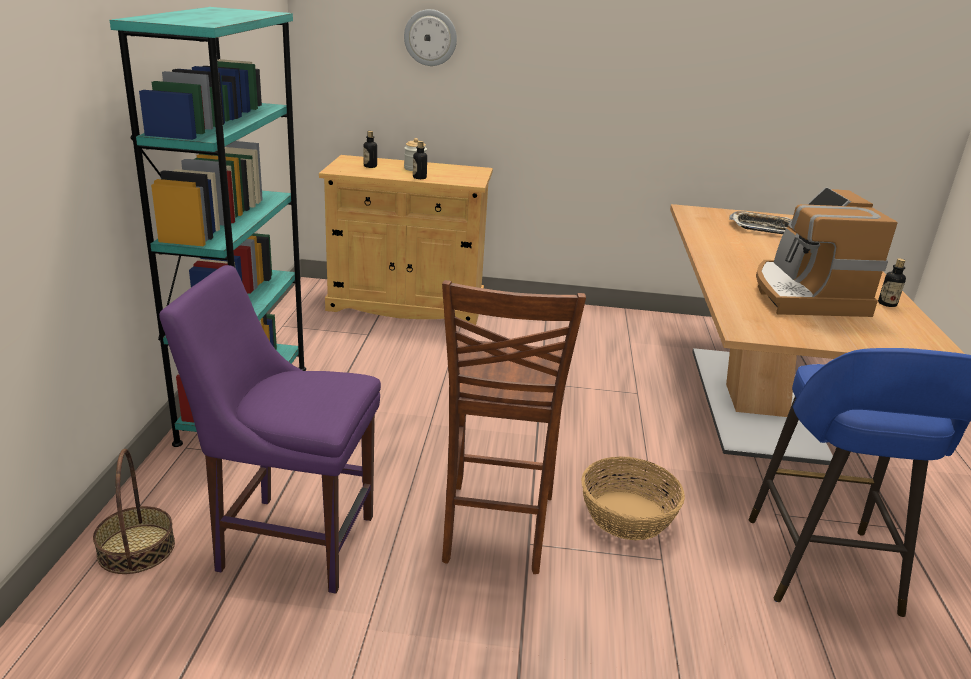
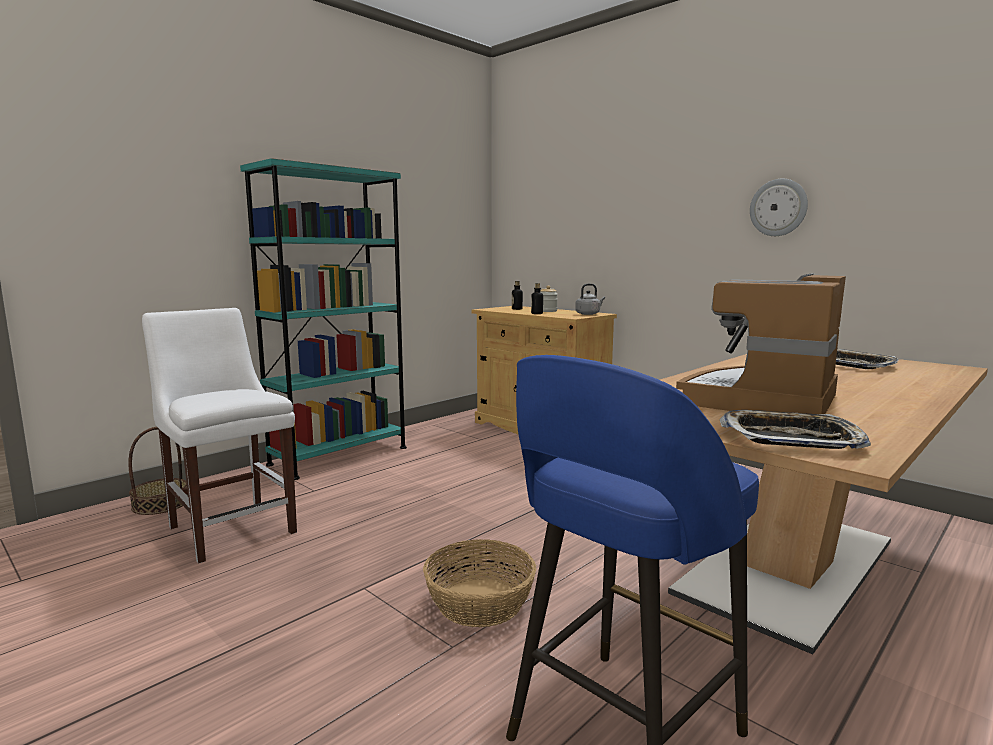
camera: 40 degrees right, 15 degrees down
(290, 540) = (231, 527): purple chair -> white chair
(430, 37) = (574, 209): wall clock -> wall clock (778, 207)
(470, 172) = (588, 314): none -> grey kettle
(494, 529) = (357, 569): brown chair -> none
(887, 304) = (879, 420): bottle -> none
(889, 339) = (791, 438): none -> tray

